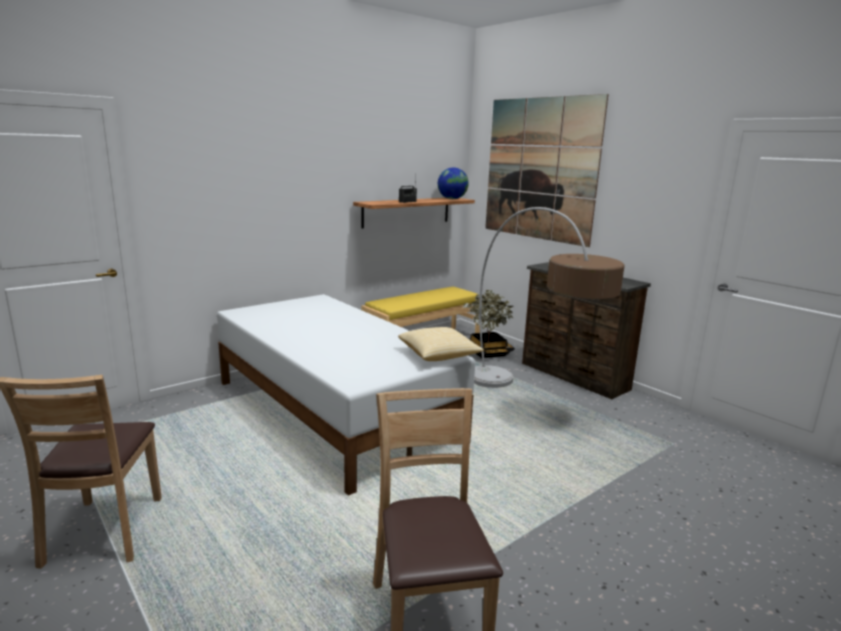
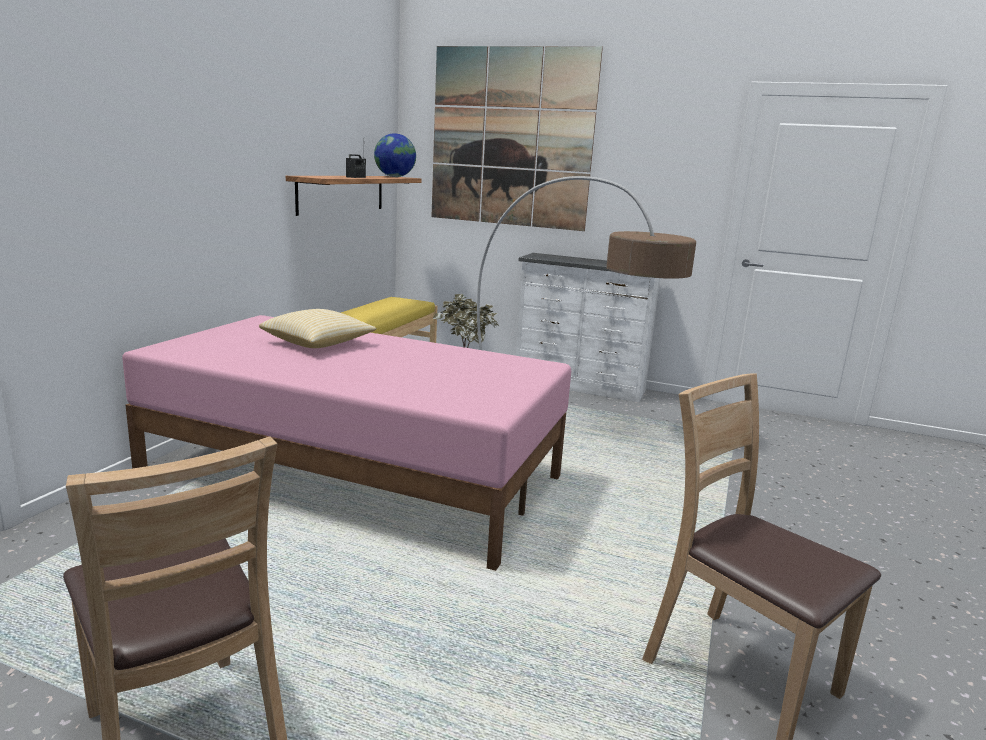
camera: 30 degrees left, 0 degrees up
(334, 410) = (354, 473): white bed -> pink bed
(439, 355) = (530, 366): pillow -> pillow (318, 343)
(573, 376) = (579, 386): brown dresser -> white dresser

